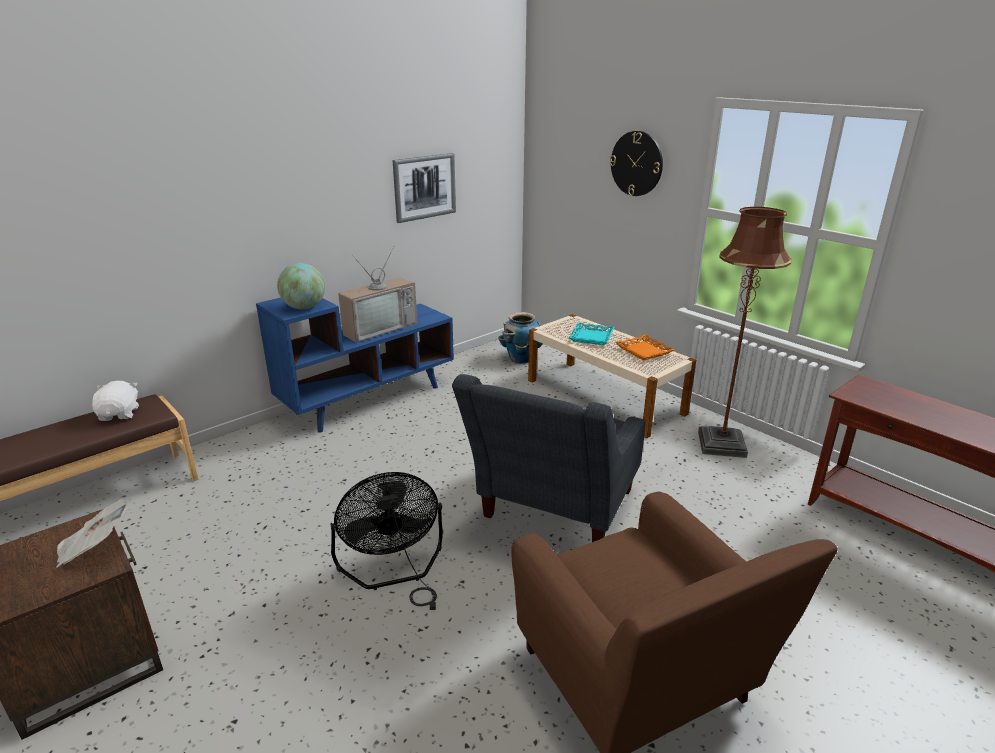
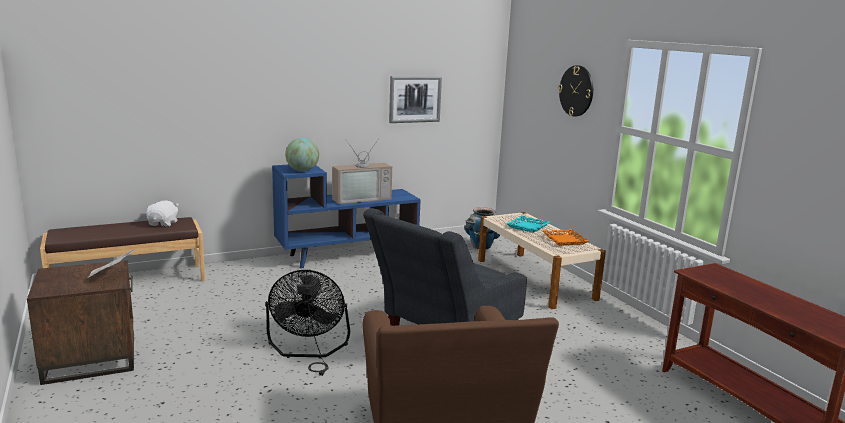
camera: 15 degrees right, 10 degrees down
(721, 444) = (614, 323): brown floor lamp -> none

